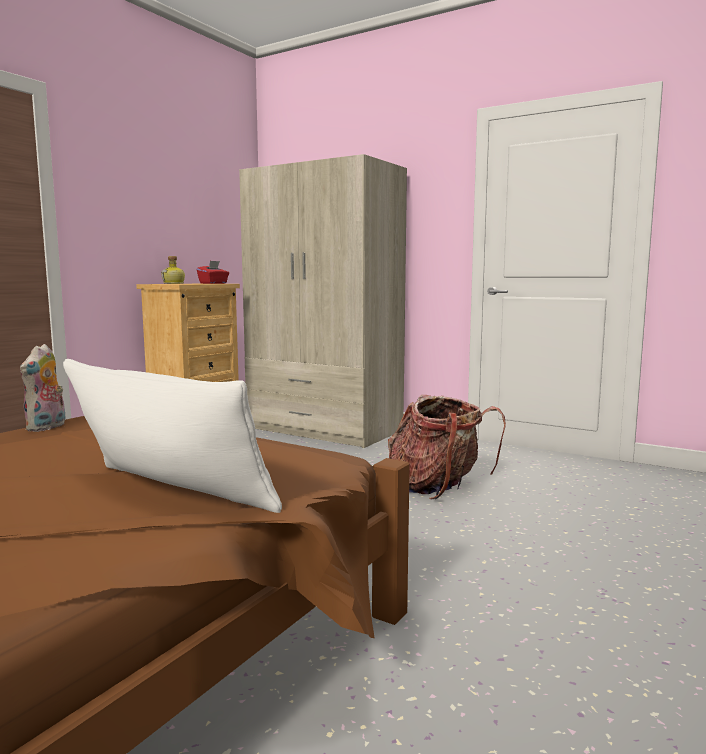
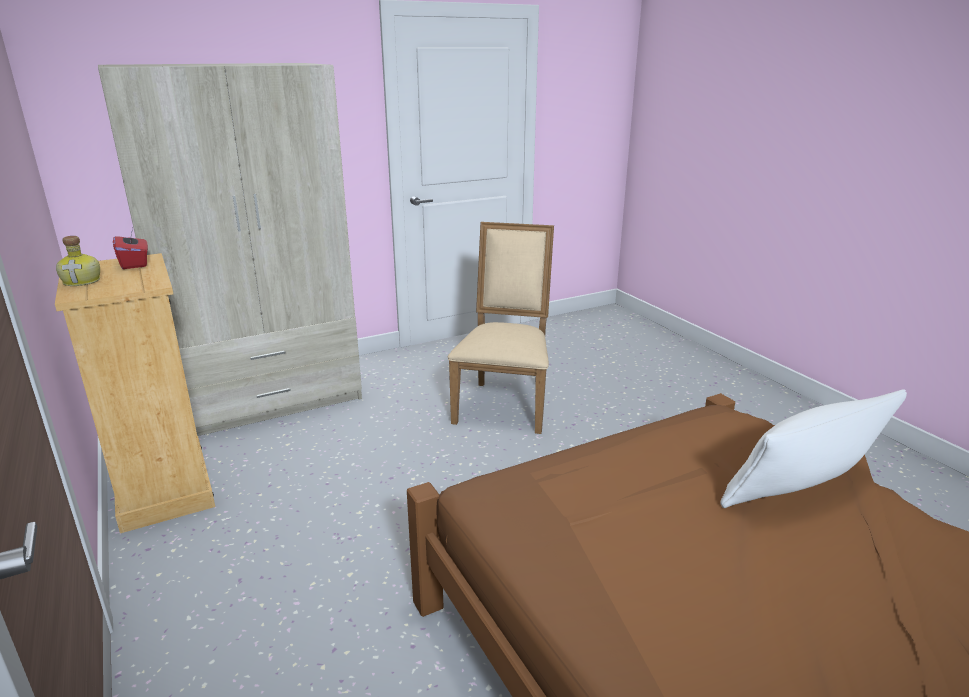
camera: 60 degrees left, 15 degrees up
(47, 427) = (527, 533): plush toy -> none
(438, 488) = (505, 403): backpack -> beige chair

